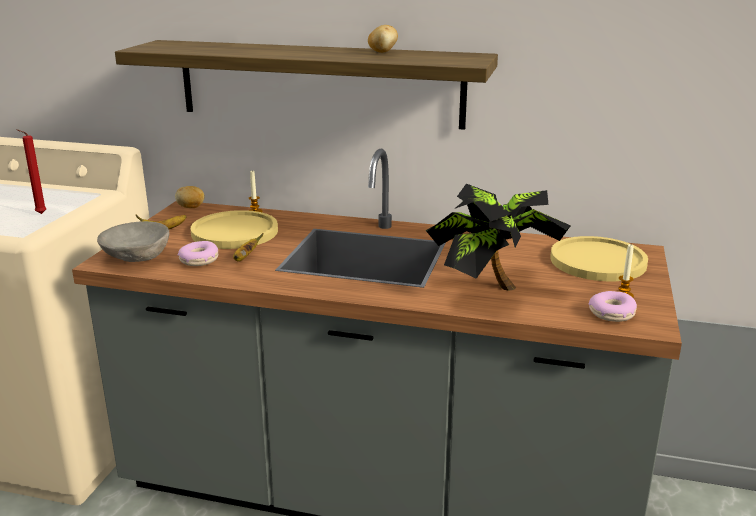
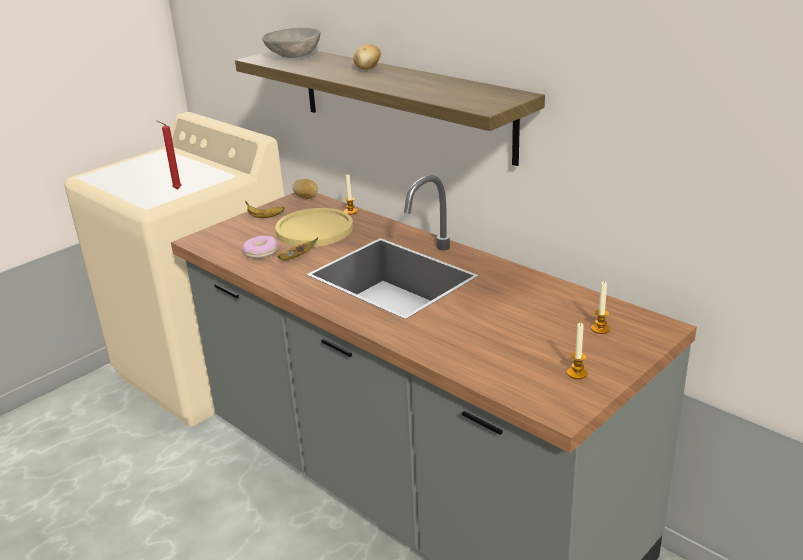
camera: 30 degrees right, 5 degrees up
(137, 257) = (222, 240): grey bowl -> grey bowl (294, 56)
(382, 52) = (438, 82): potato -> potato (367, 69)
(491, 288) = (462, 334): potted plant -> none
(598, 261) = (600, 329): yellow plate -> candle
(612, 314) = (541, 389): donut -> none

